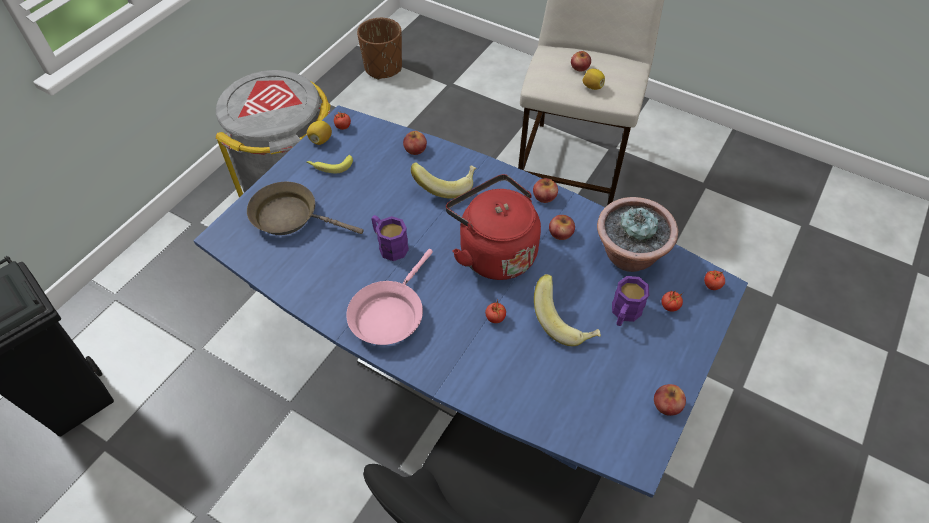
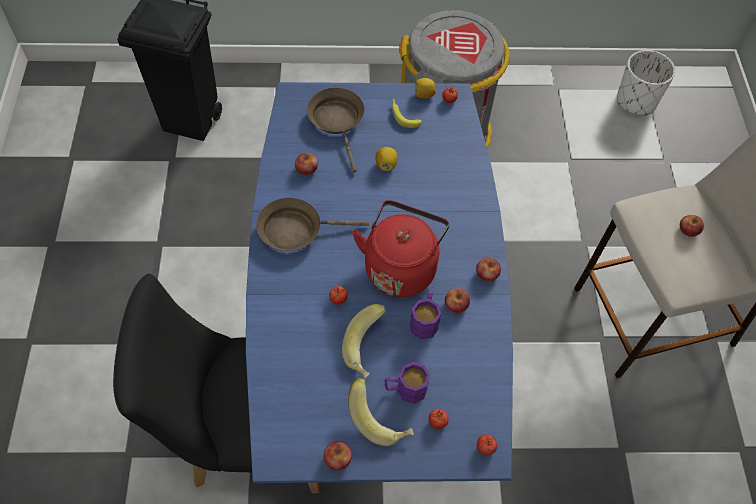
camera: 55 degrees right, 5 degrees up
(383, 68) = (636, 101): brown planter -> white planter
(389, 245) = (356, 195): purple mug -> purple mug (425, 320)
(389, 314) = (295, 230): pink frying pan -> brown frying pan
(415, 149) = (465, 158): apple -> apple (306, 169)
(446, 185) = (443, 199): banana -> banana (380, 419)
(592, 86) = (671, 252): lemon -> lemon (386, 165)
(628, 256) = (468, 367): potted plant -> none

